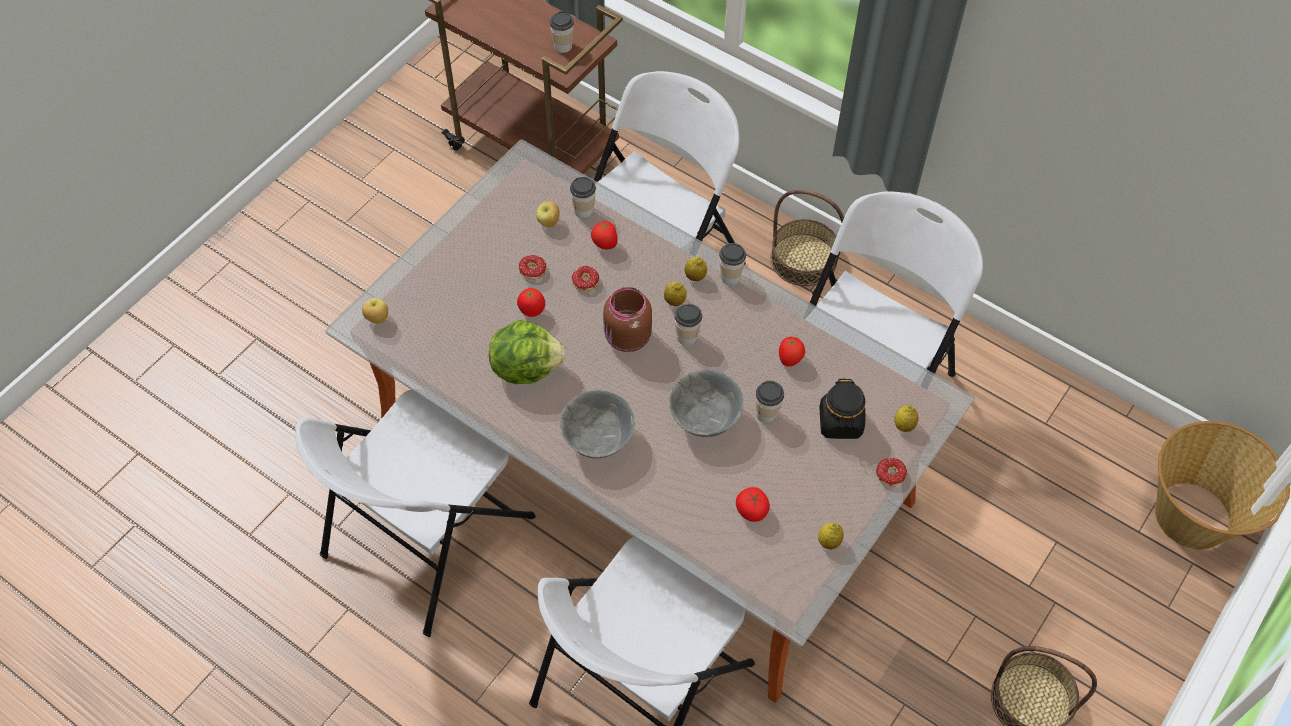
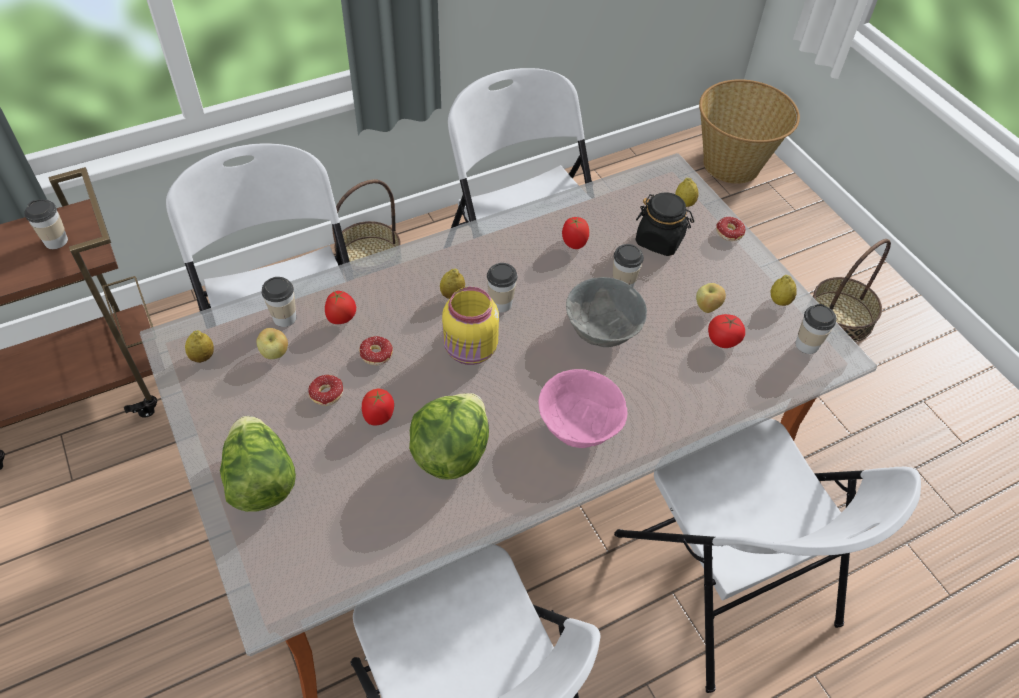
camera: 65 degrees left, 5 degrees down
(377, 319) = (276, 581): apple -> apple (707, 308)
(443, 271) = (260, 480): none -> lettuce
(598, 439) = (579, 426): grey bowl -> pink bowl
(626, 338) = (471, 350): brown jar -> yellow jar
(695, 276) = (435, 267): lemon -> lemon (203, 357)
(730, 276) = (453, 243): cup -> cup (807, 345)

